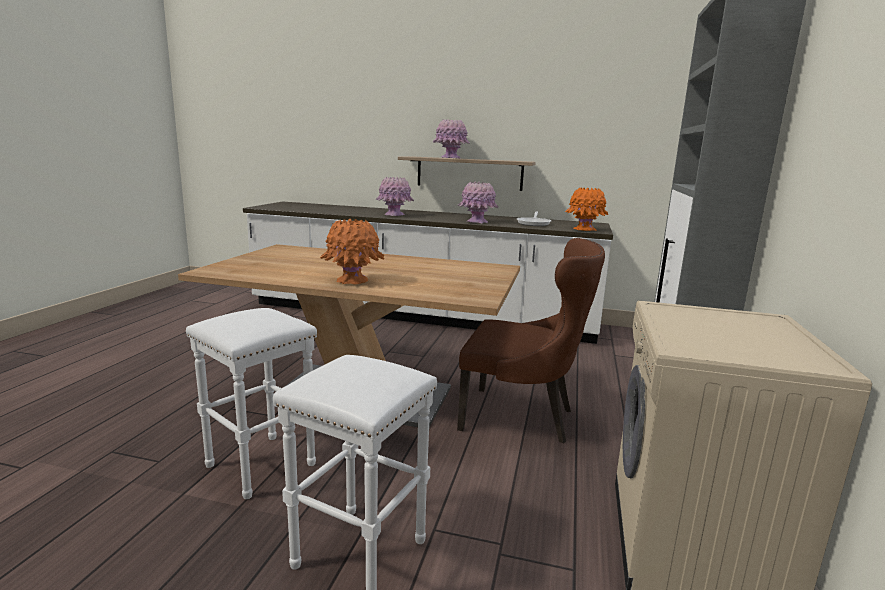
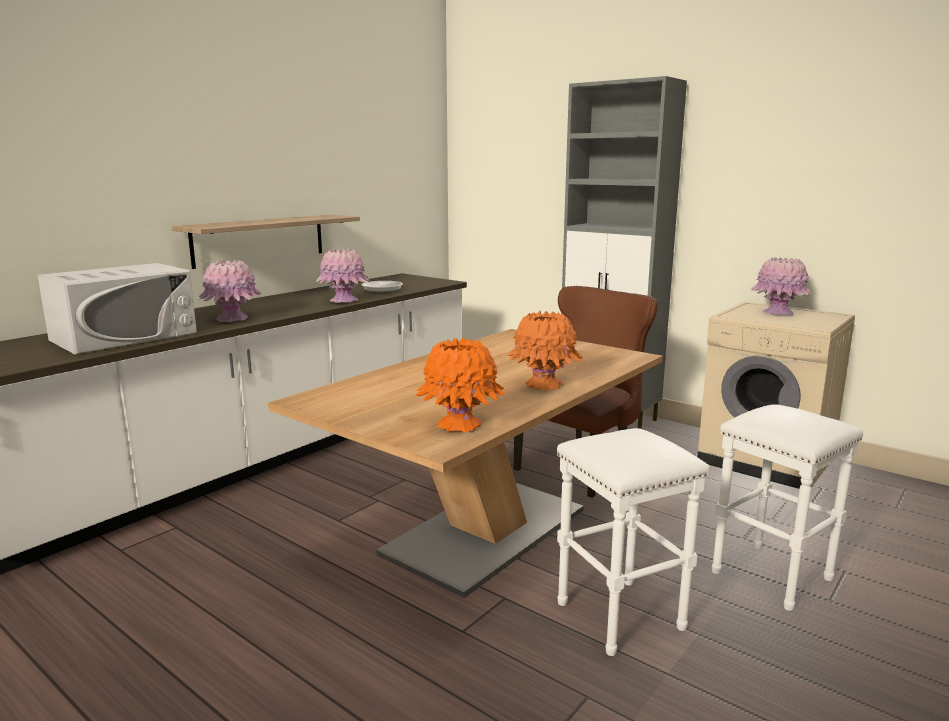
camera: 65 degrees left, 0 degrees up
(337, 210) = (124, 336): none -> white microwave
(450, 158) = (253, 222): pink vase -> pink vase (778, 313)
(585, 229) = (435, 283): orange vase -> orange vase (460, 424)

